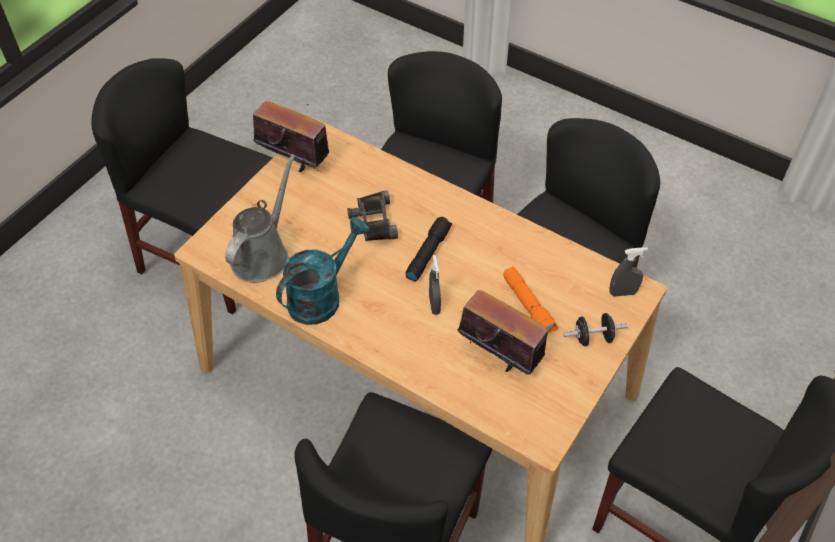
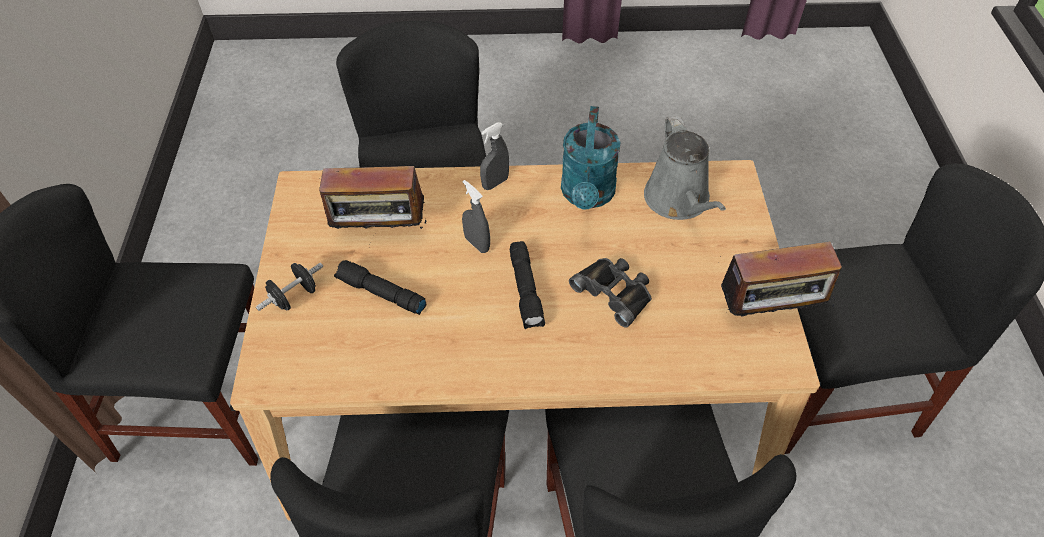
camera: 145 degrees right, 0 degrees up
(529, 306) = (380, 293): orange flashlight -> black flashlight
(623, 293) = (282, 365): grey spray bottle -> grey spray bottle (495, 183)

